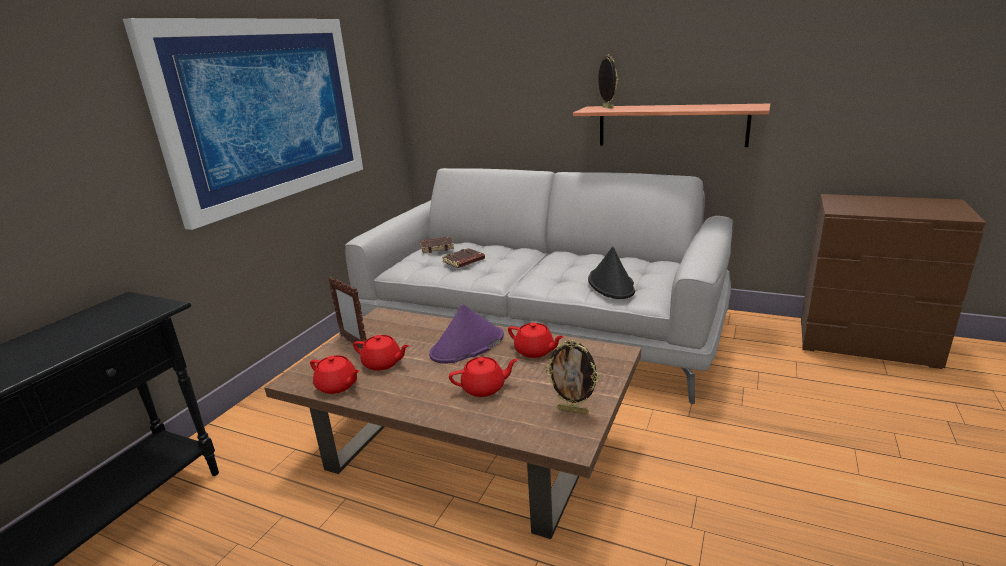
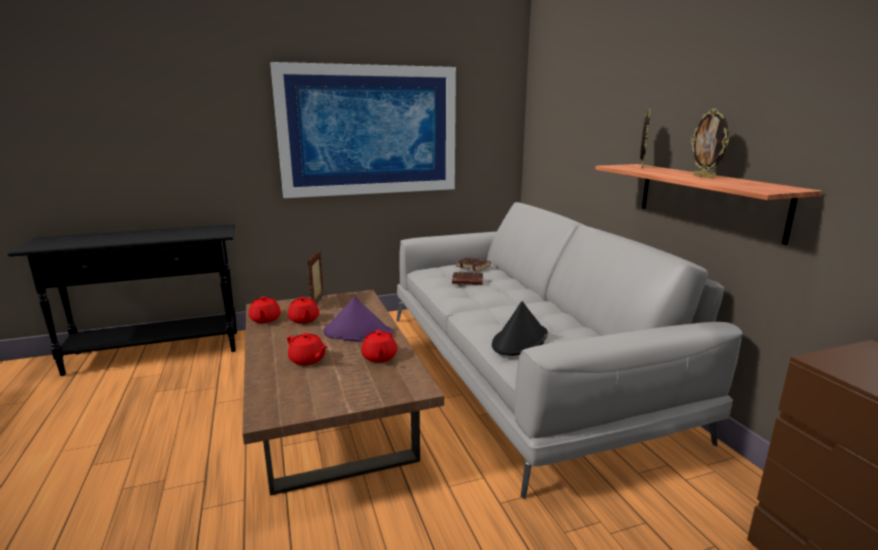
camera: 45 degrees right, 5 degrees down
(573, 410) = (310, 401): picture frame -> picture frame (704, 177)

